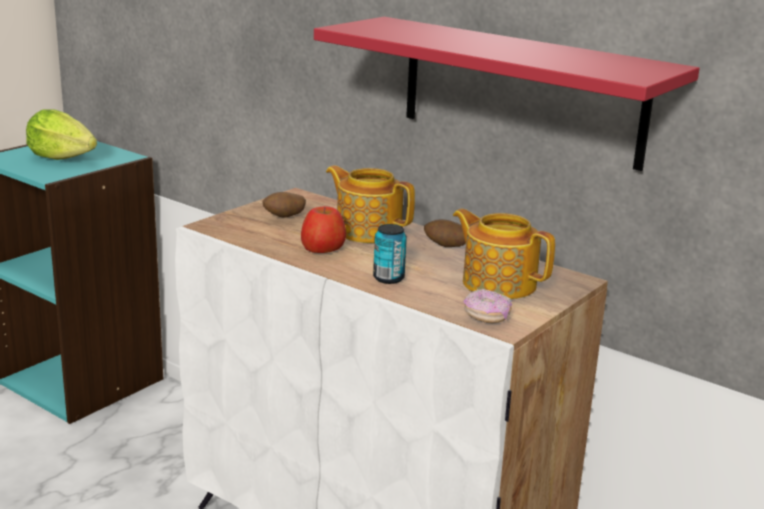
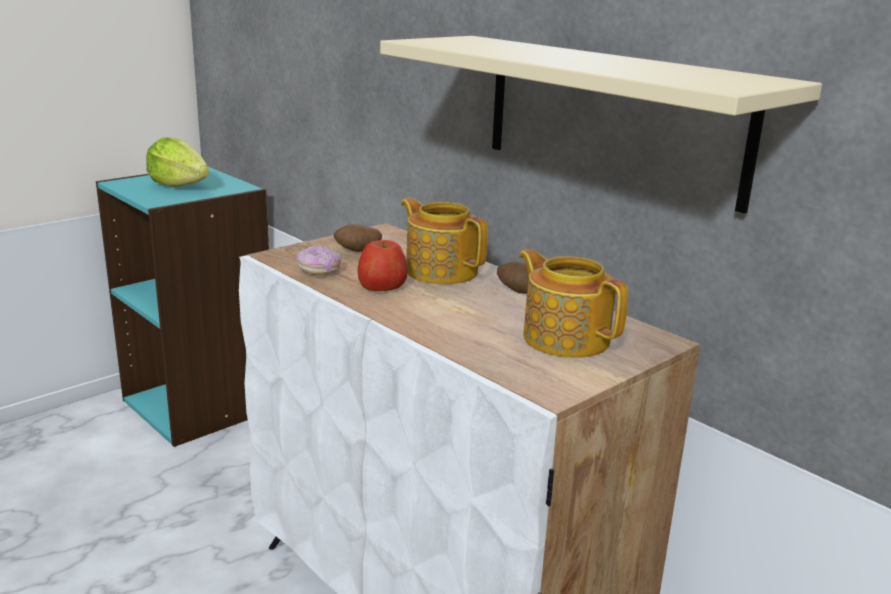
camera: 10 degrees right, 0 degrees up
(388, 278) = (439, 324): can -> none
(486, 317) = (536, 377): donut -> donut (319, 270)
(521, 91) = (611, 117): red shelf -> beige shelf

